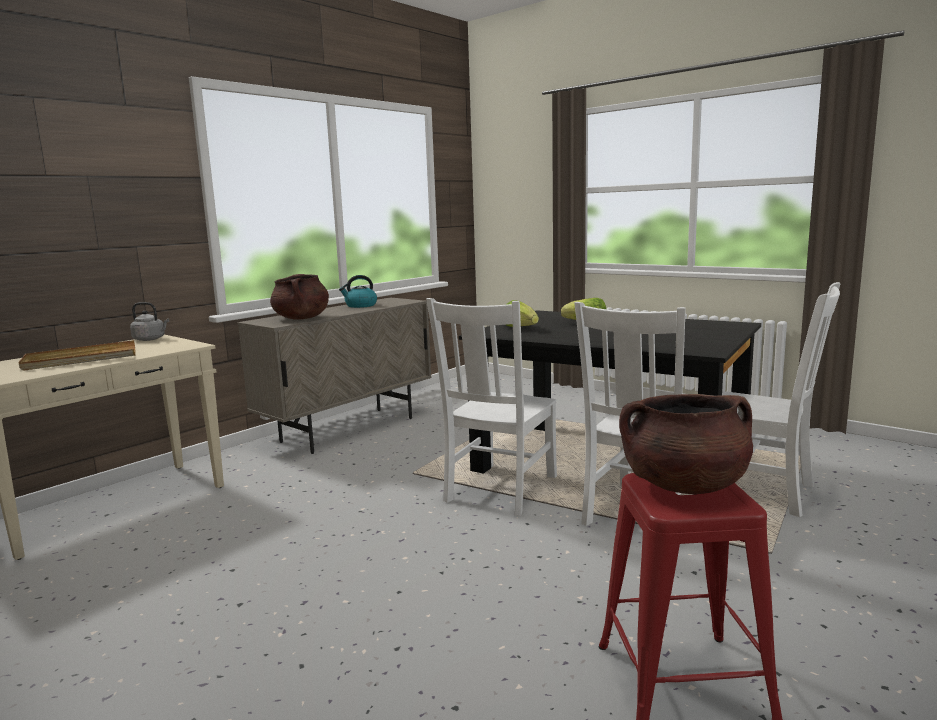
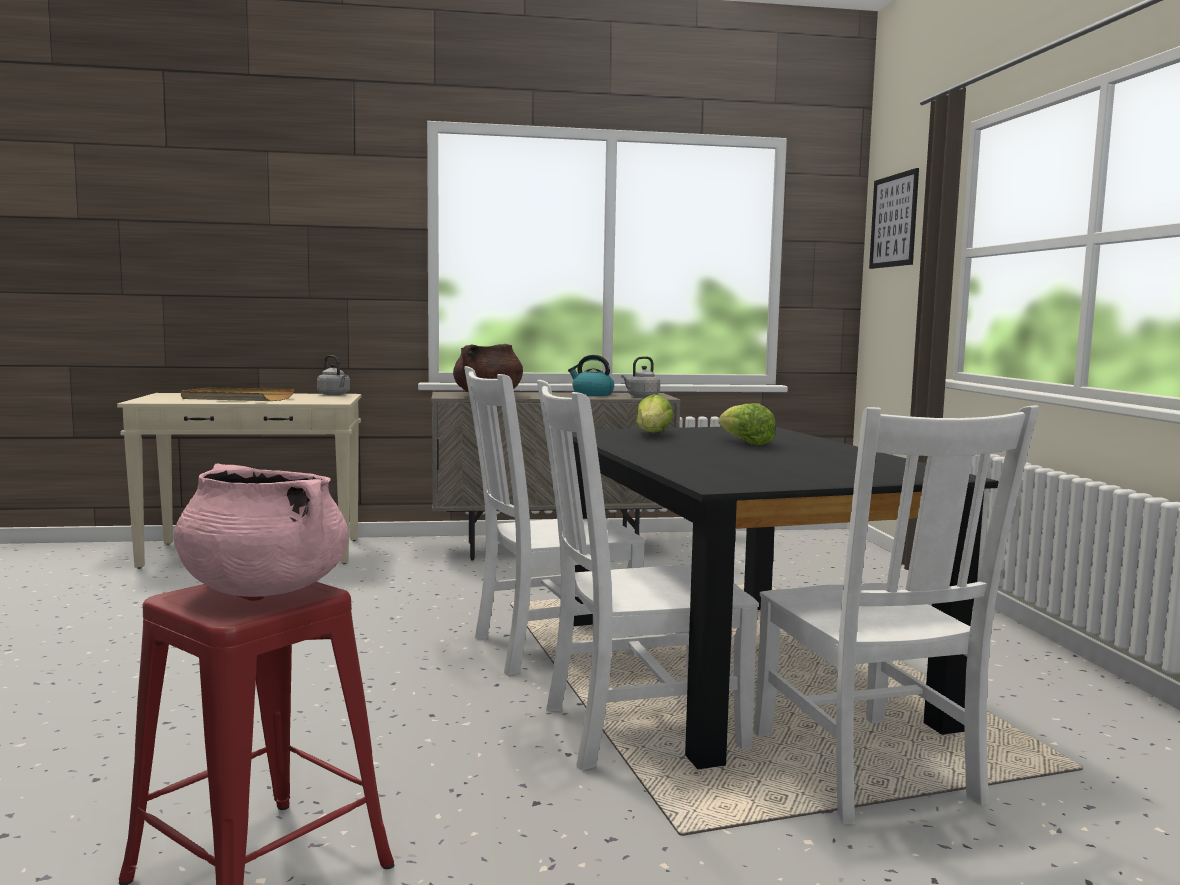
camera: 40 degrees right, 5 degrees down
(400, 302) = (641, 397): none -> grey kettle
(506, 167) = (893, 221): none -> picture
(684, 485) = (263, 589): brown cooking pot -> pink cooking pot

